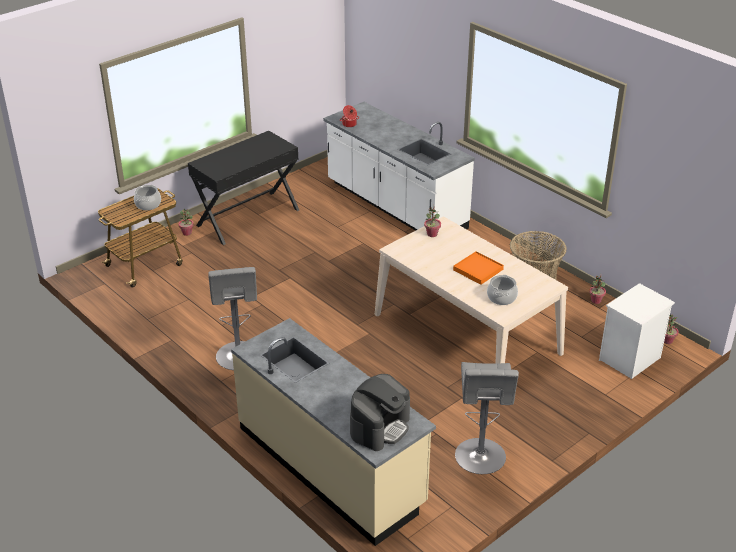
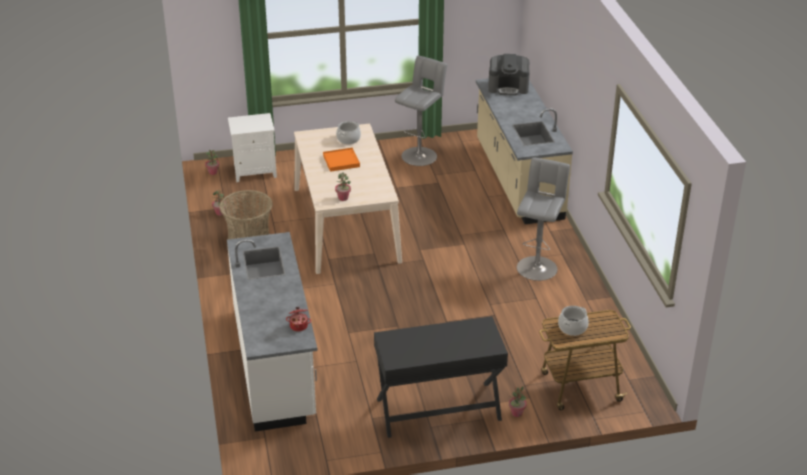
camera: 150 degrees left, 0 degrees up
(380, 427) = (508, 87): coffee machine -> coffee machine turned 150 degrees counterclockwise

